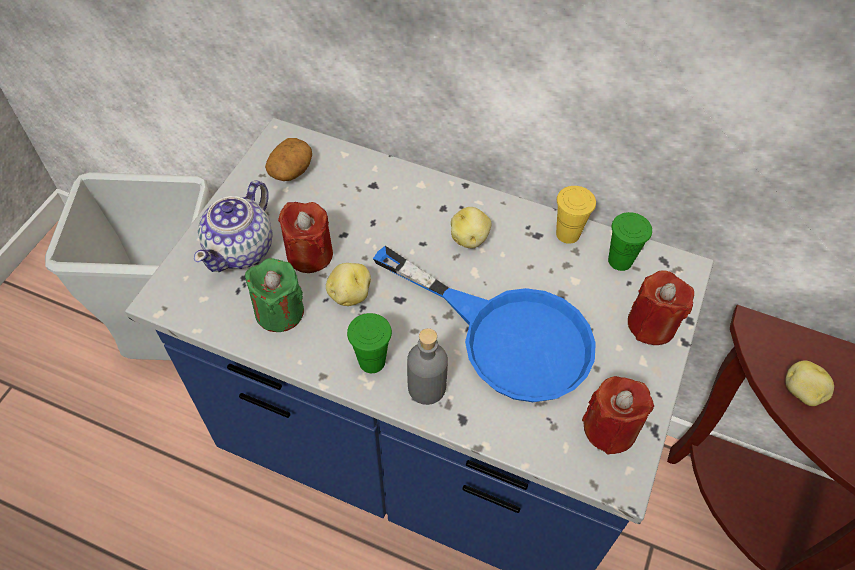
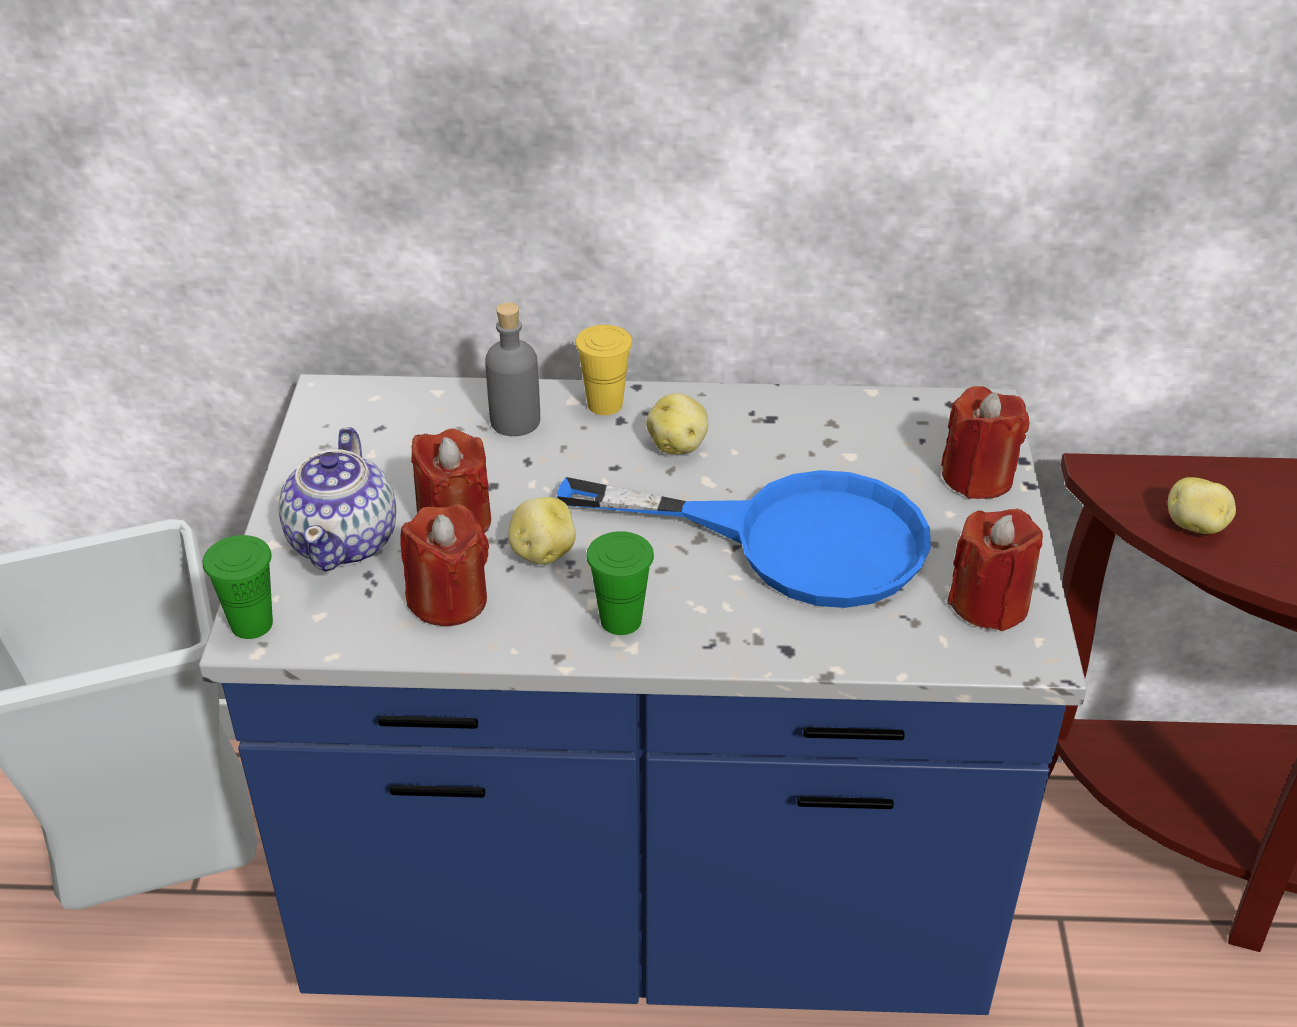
camera: 20 degrees left, 15 degrees down
(279, 312) = (448, 600): green candle -> red candle
(291, 170) = (367, 430): potato -> none
(426, 388) = (717, 628): grey bottle -> grey bottle (515, 421)
(567, 234) = (810, 407): yellow cup -> yellow cup (605, 404)
(620, 261) = (896, 419): green cup -> green cup (252, 624)

